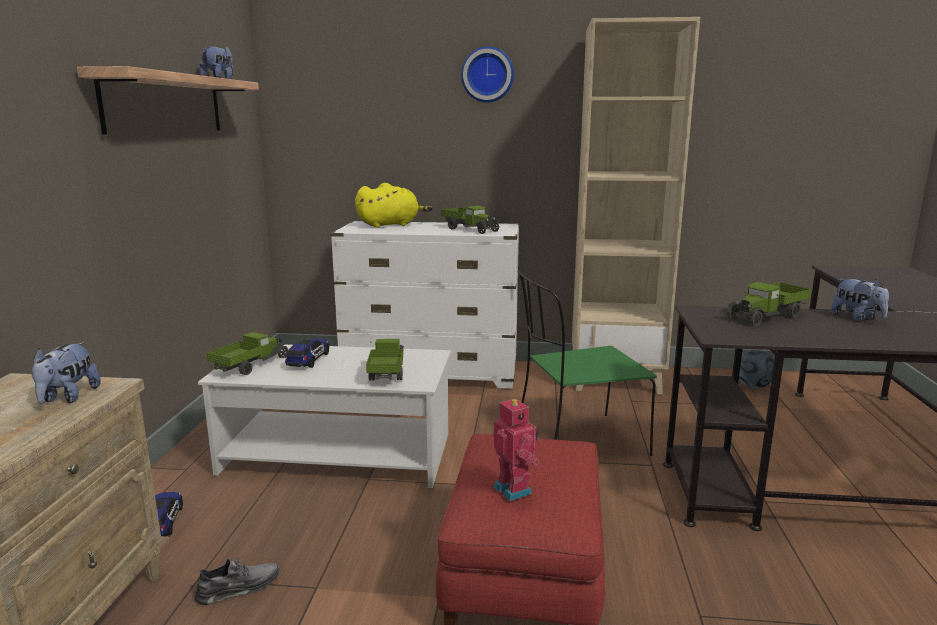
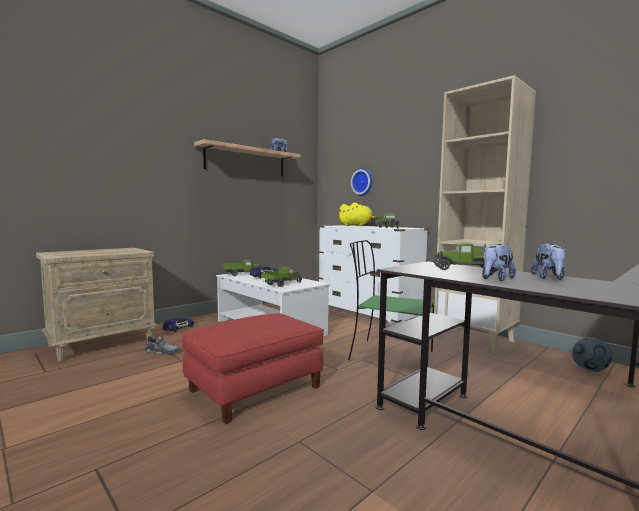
camera: 40 degrees right, 10 degrees down
(68, 397) = (124, 251): plush toy -> plush toy (495, 279)
(487, 75) = (414, 140): wall clock -> wall clock (363, 182)
(514, 489) = (230, 324): toy robot -> none

